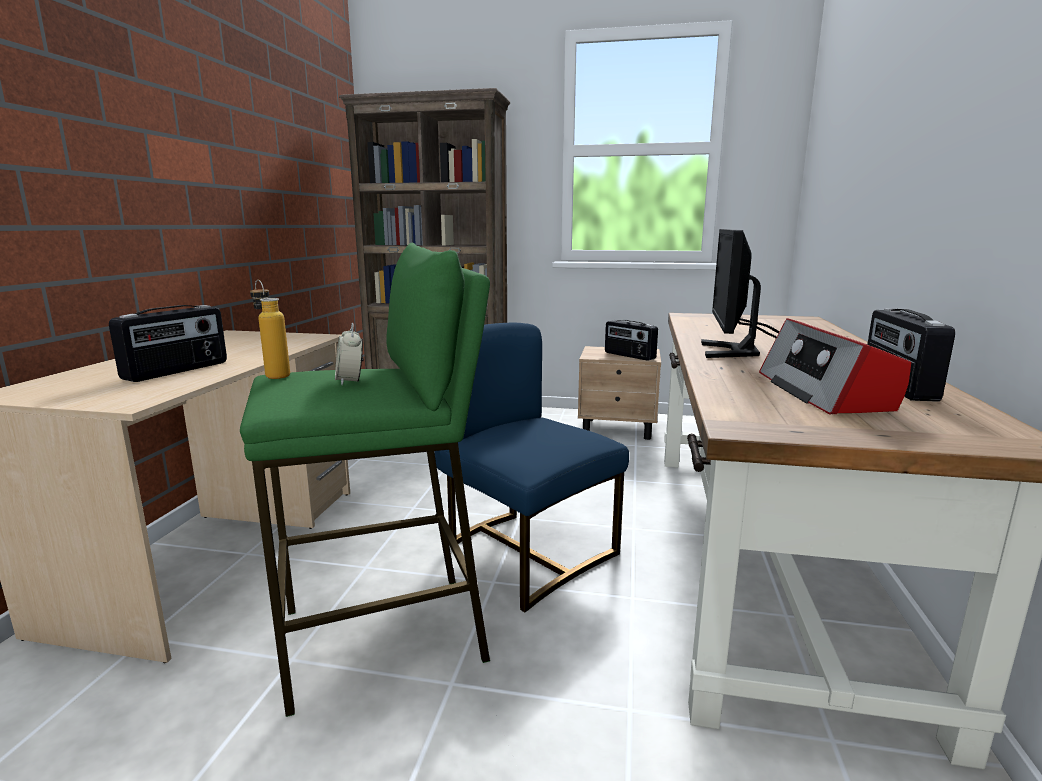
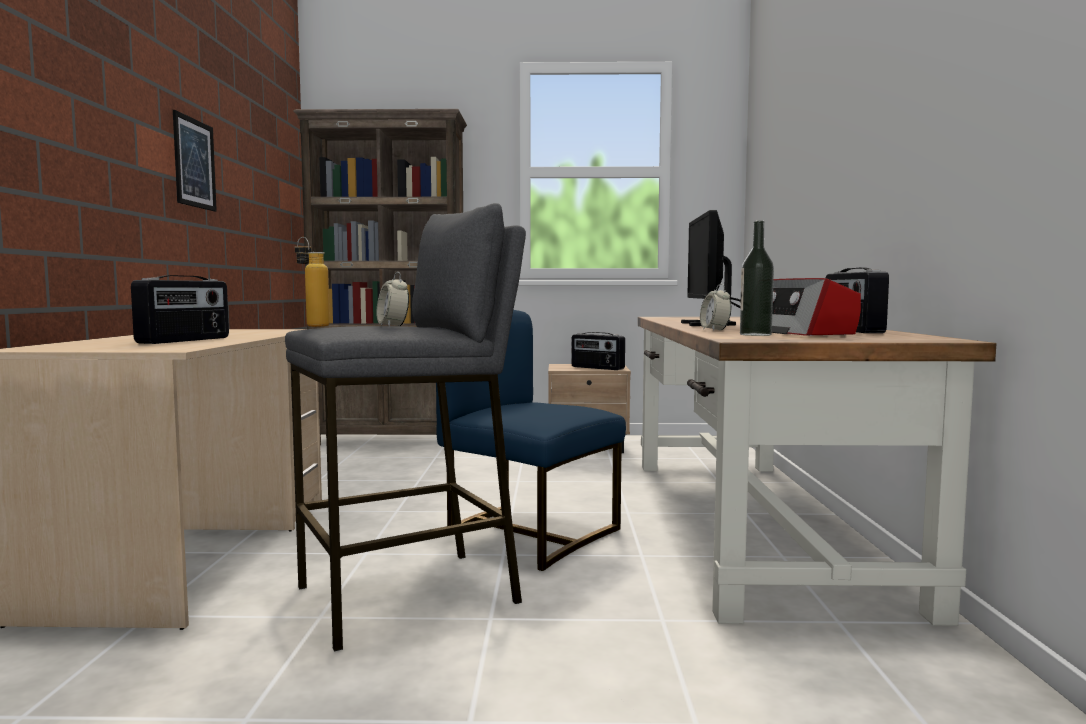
camera: 10 degrees left, 10 degrees down
(223, 165) = (194, 163): none -> picture
(384, 636) = (409, 595): green stool -> grey stool
(726, 377) = (714, 330): none -> alarm clock
(767, 402) = (755, 334): none -> bottle

